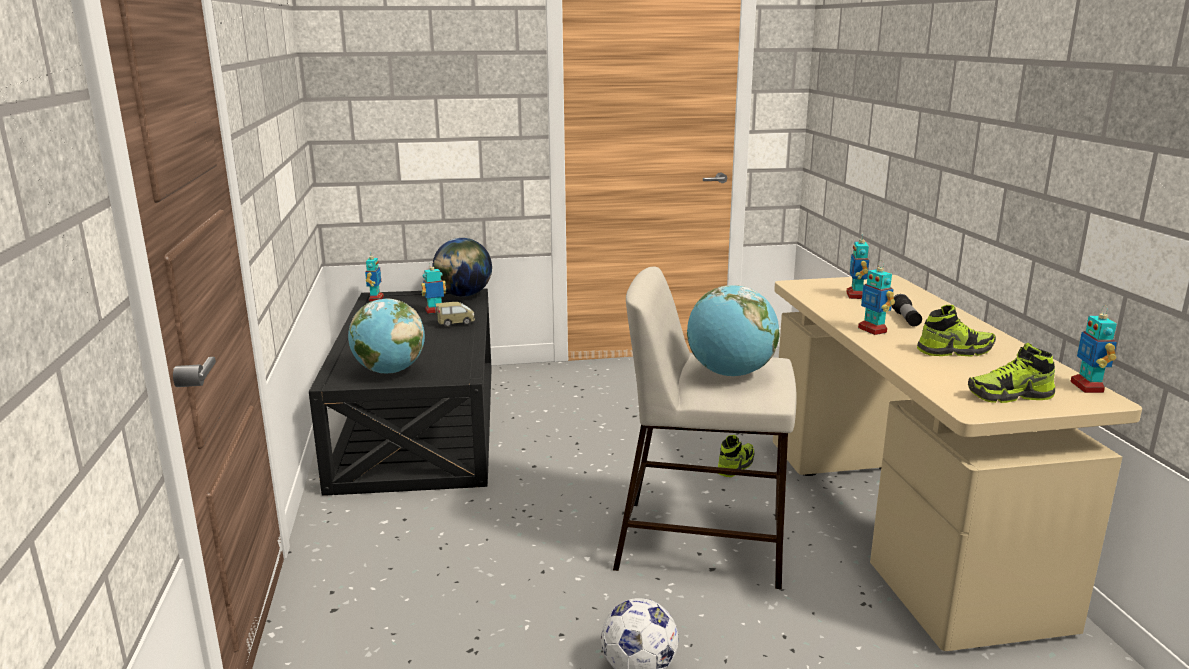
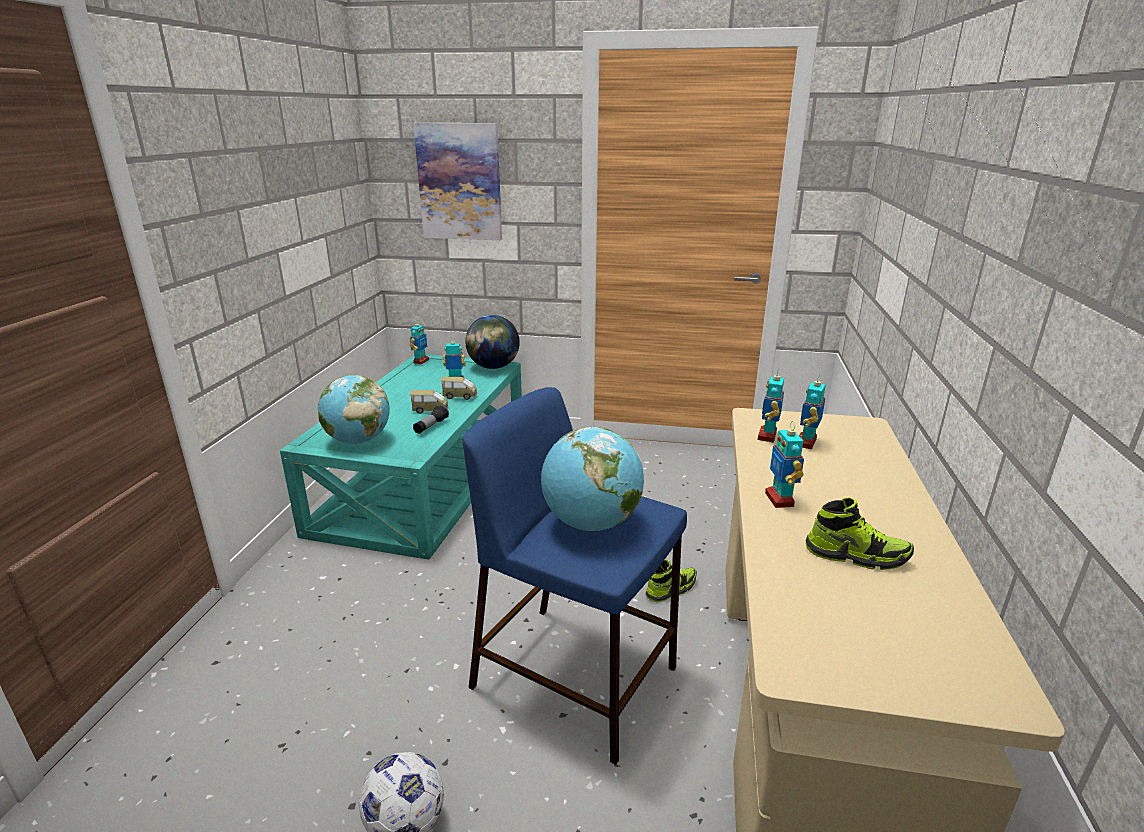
camera: 20 degrees right, 5 degrees up
(414, 97) = (460, 182): none -> picture
(418, 422) = (424, 477): black coffee table -> turquoise coffee table
(436, 338) = (430, 410): none -> toy car
(704, 542) = (577, 677): beige stool -> blue stool
(906, 319) = (836, 490): flashlight -> flashlight (431, 426)
(1009, 396) = (867, 656): shoe -> none
(1087, 387) = (1001, 667): toy robot -> toy robot (767, 436)

